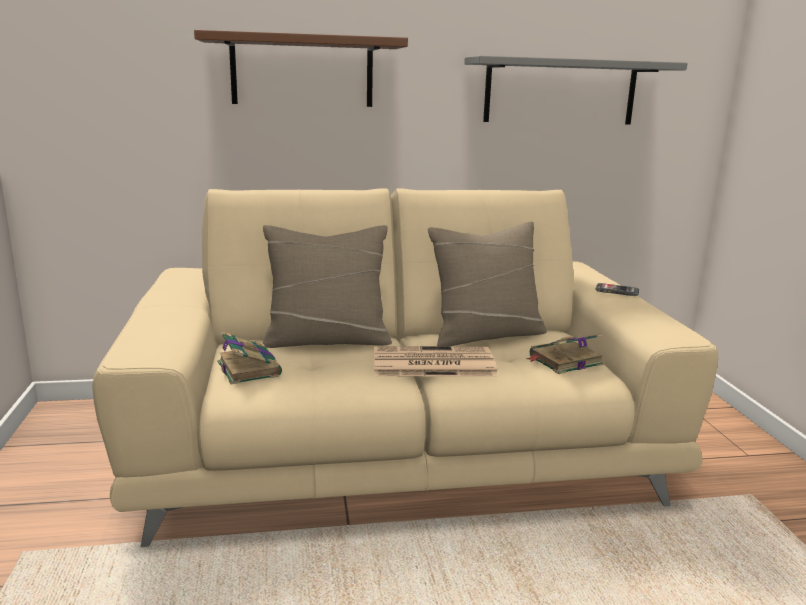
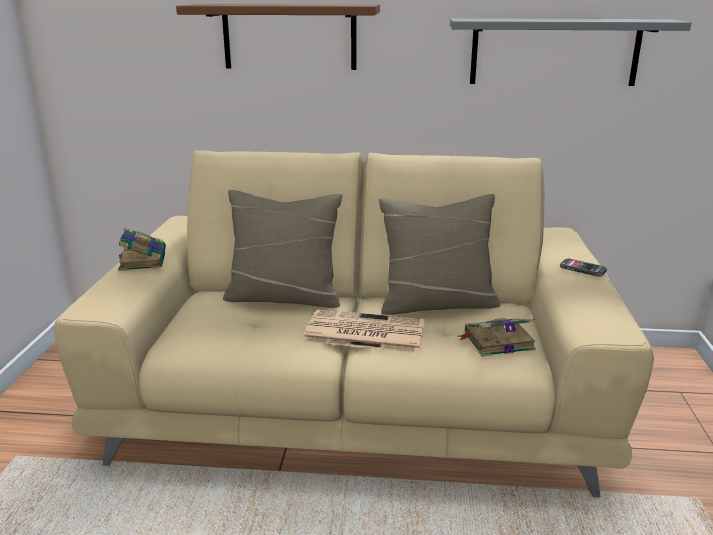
camera: 15 degrees right, 5 degrees up
(248, 368) = (198, 322): book -> book (143, 259)

